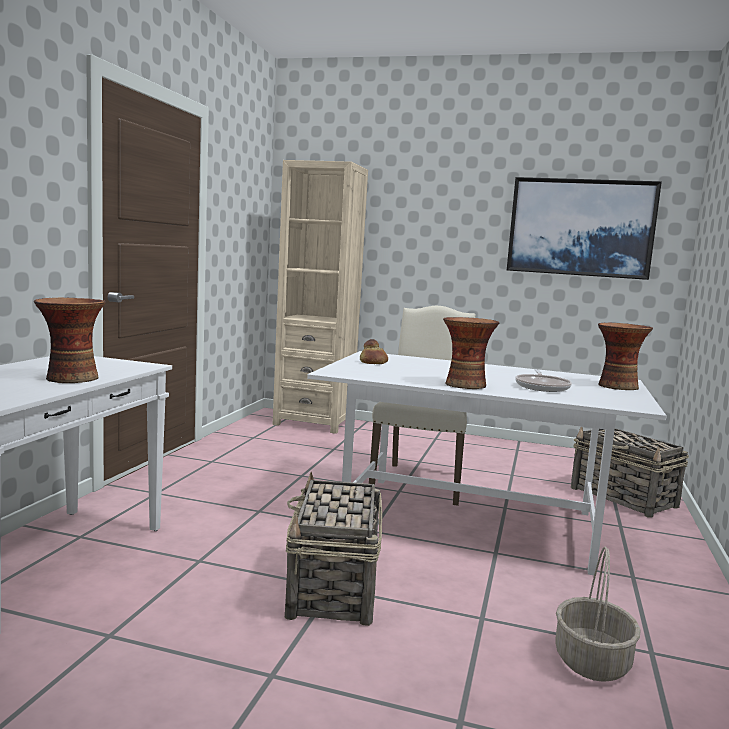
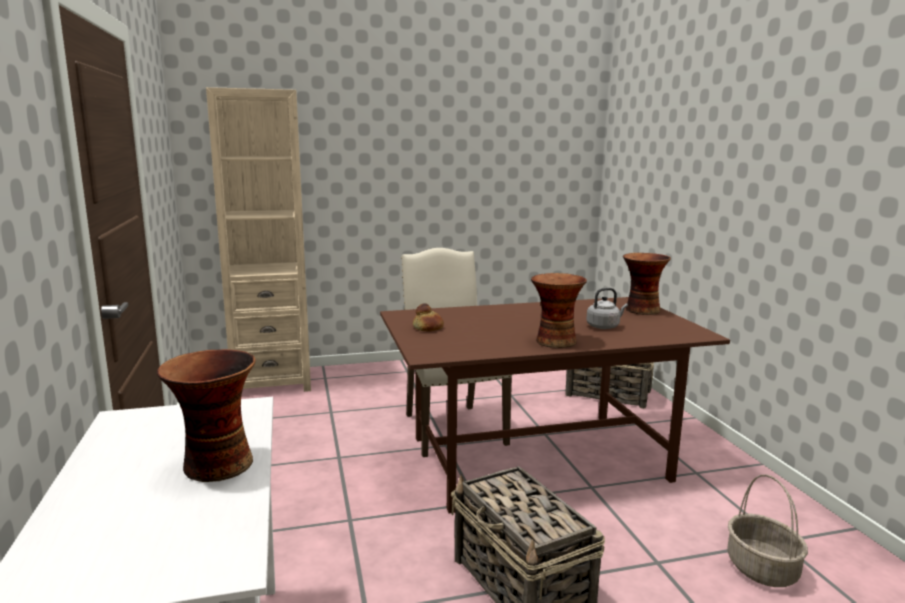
camera: 30 degrees left, 5 degrees up
(473, 520) = (538, 457): white dining table -> brown dining table
(542, 387) = (604, 326): frying pan -> grey kettle
(580, 228) = (514, 148): picture -> none

